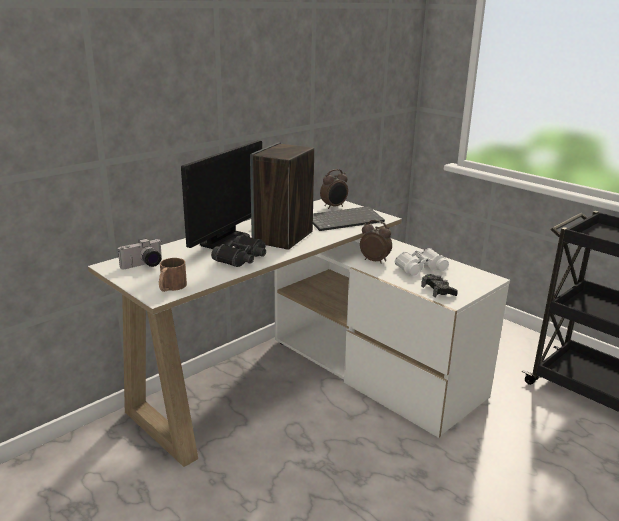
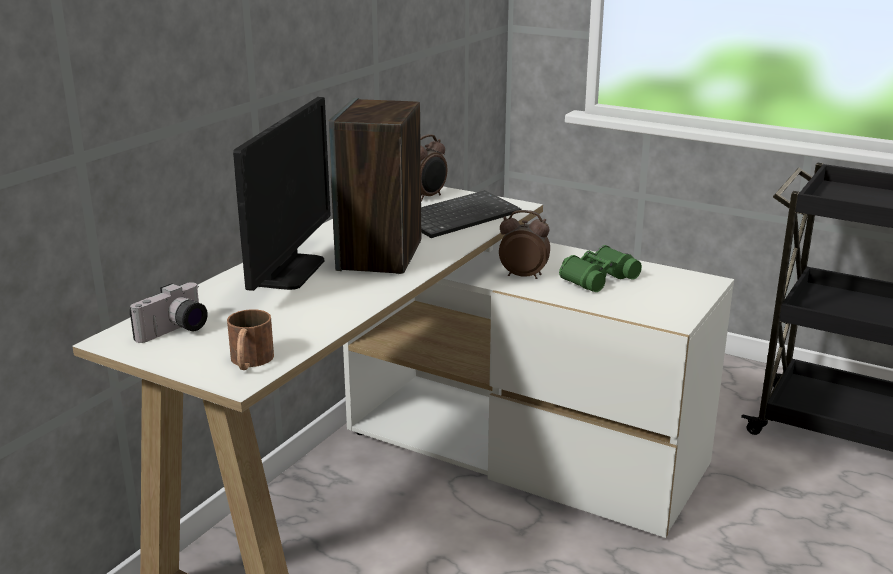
camera: 15 degrees left, 0 degrees up
(242, 258) = (336, 297): black binoculars -> none
(419, 267) = (596, 278): white binoculars -> green binoculars
(438, 290) = (645, 309): black game controller -> none

